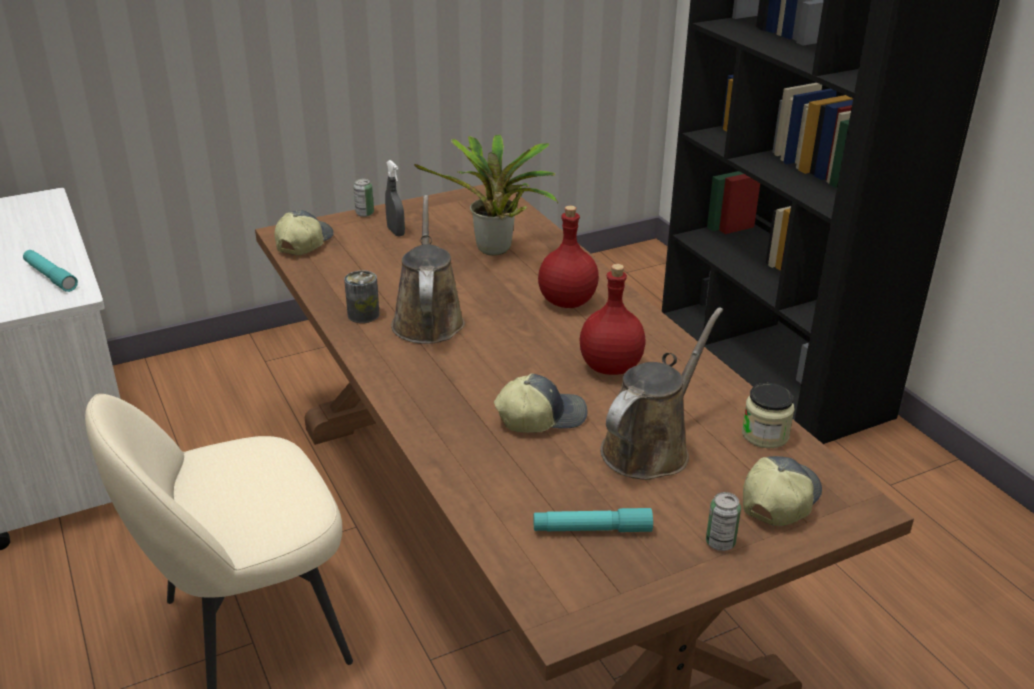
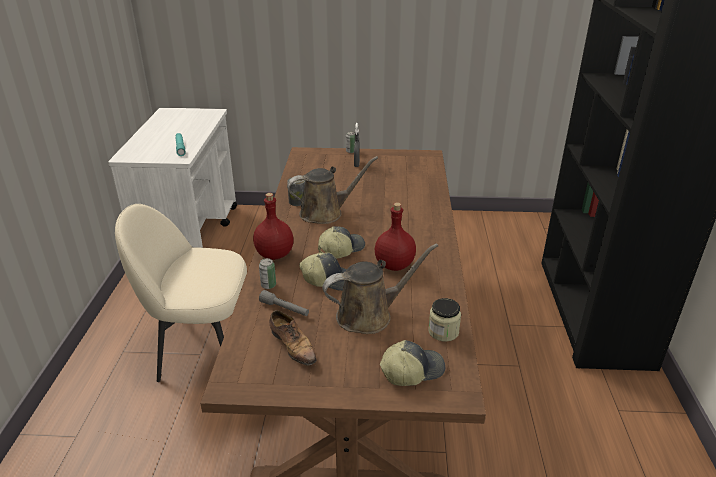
camera: 30 degrees right, 0 degrees up
(303, 243) = (306, 159): cap -> cap (340, 249)
(428, 320) = (325, 213): brown watering can -> brown watering can turned 45 degrees clockwise
(496, 251) = (397, 187): potted plant -> none
(522, 482) = (284, 309): none -> grey flashlight
(566, 301) = (408, 223): red bottle -> red bottle (274, 254)
(592, 529) = (293, 346): turquoise flashlight -> shoe
(720, 543) = (352, 380): can -> can (268, 285)

